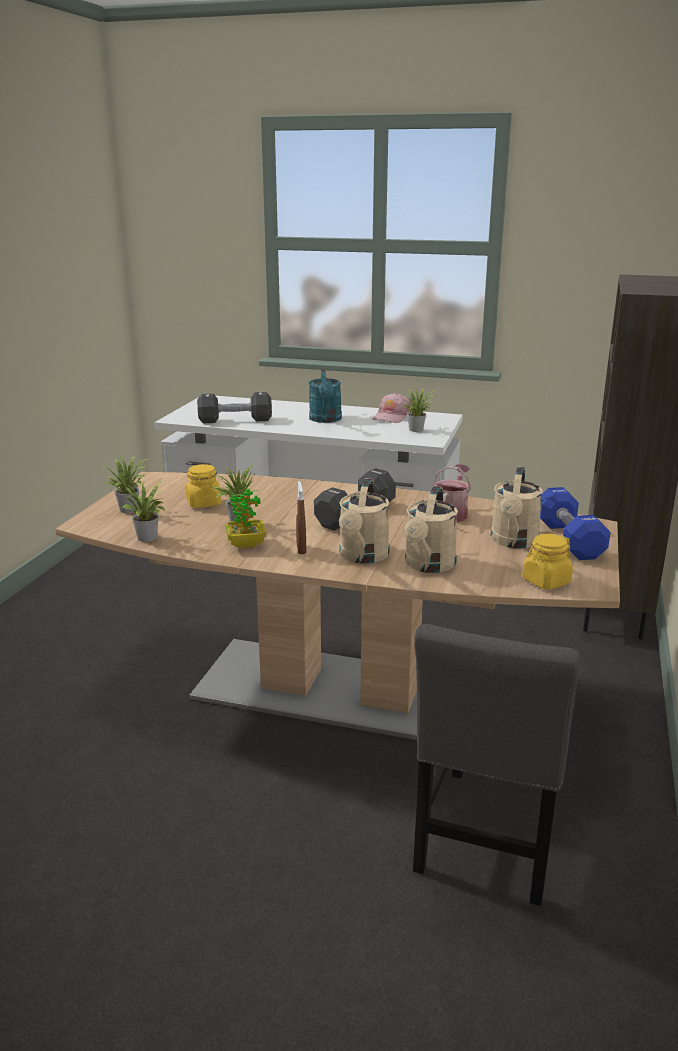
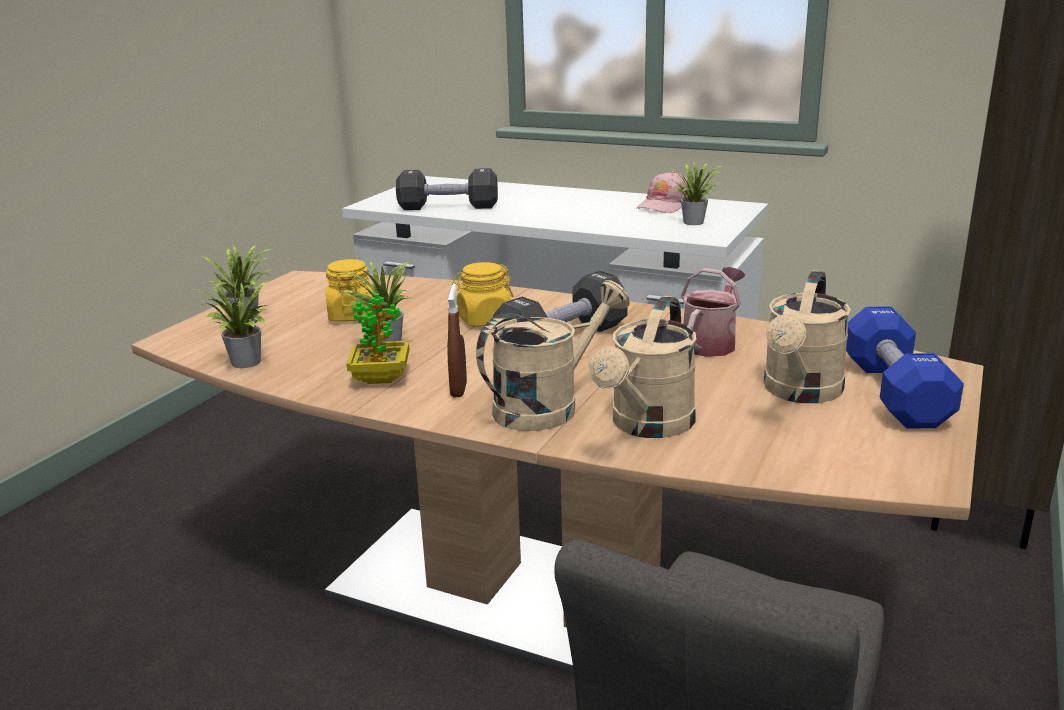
camera: 10 degrees right, 0 degrees up
(326, 420) = (571, 208): turquoise watering can -> none
(362, 557) = (547, 406): beige watering can -> beige watering can turned 150 degrees counterclockwise
(546, 581) = (840, 464): yellow jar -> yellow jar (484, 320)

